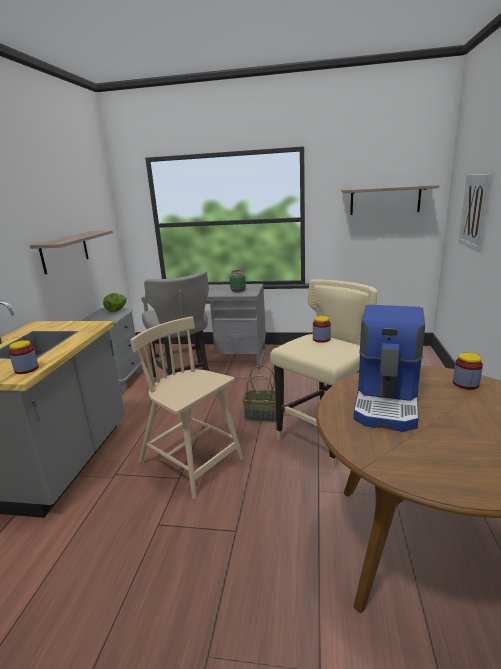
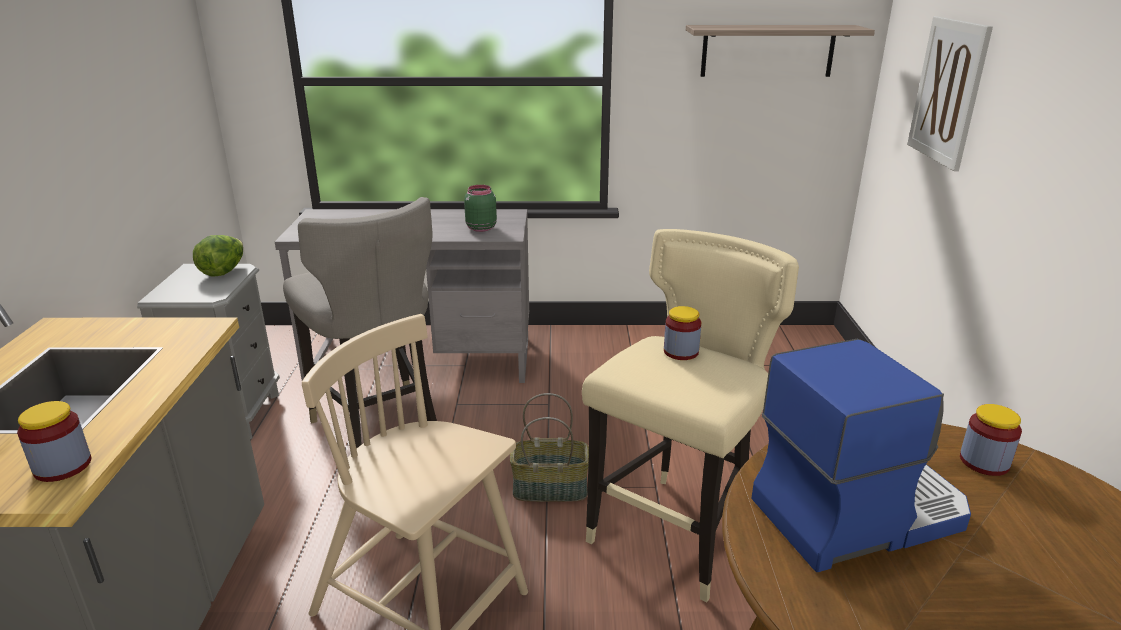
camera: 10 degrees left, 5 degrees up
(65, 251) = (102, 149): shelf -> none
(388, 401) = (857, 511): coffee machine -> coffee machine turned 120 degrees counterclockwise

